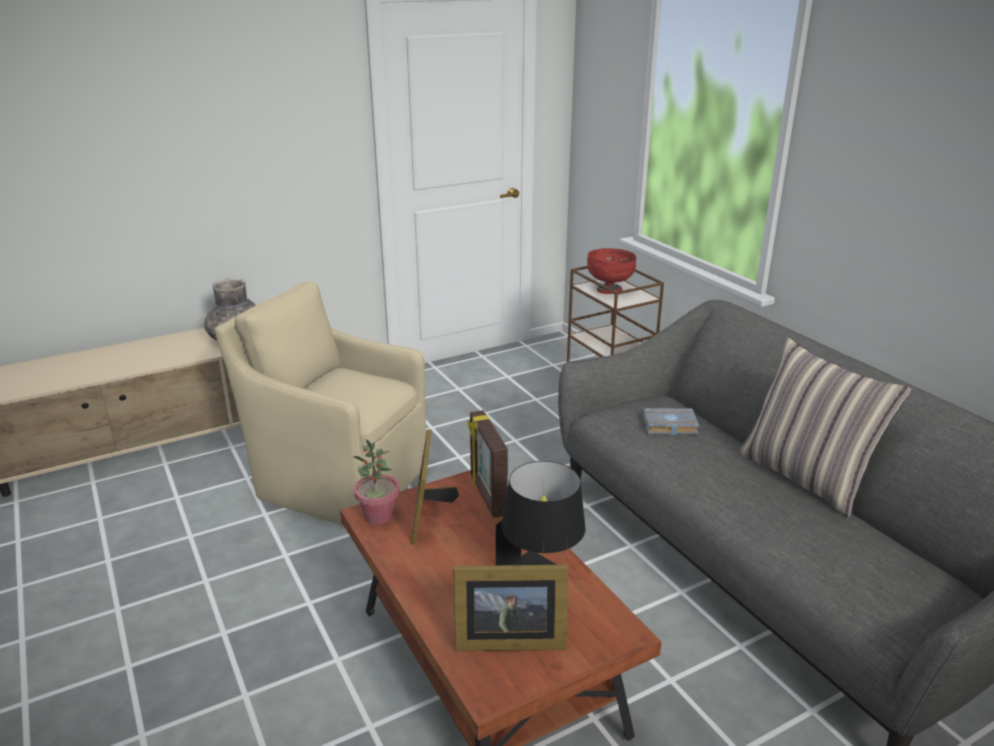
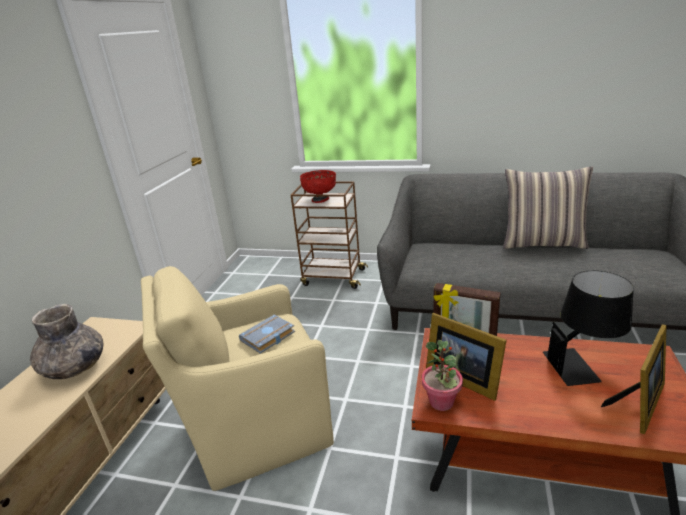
camera: 45 degrees left, 0 degrees up
(669, 426) = (454, 253): grey book -> grey book (268, 337)

